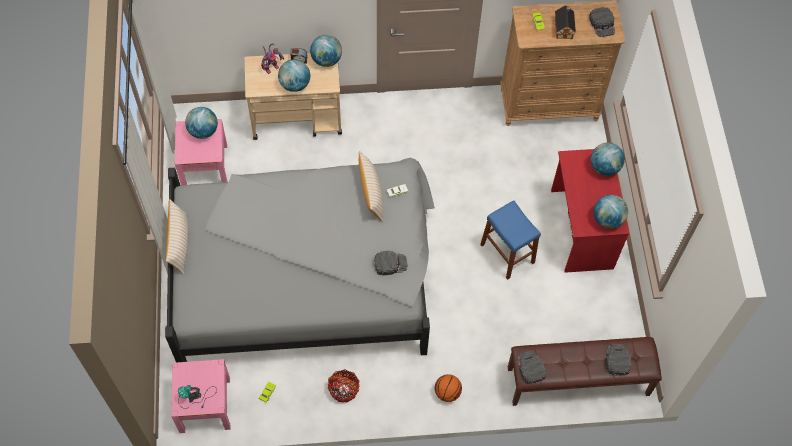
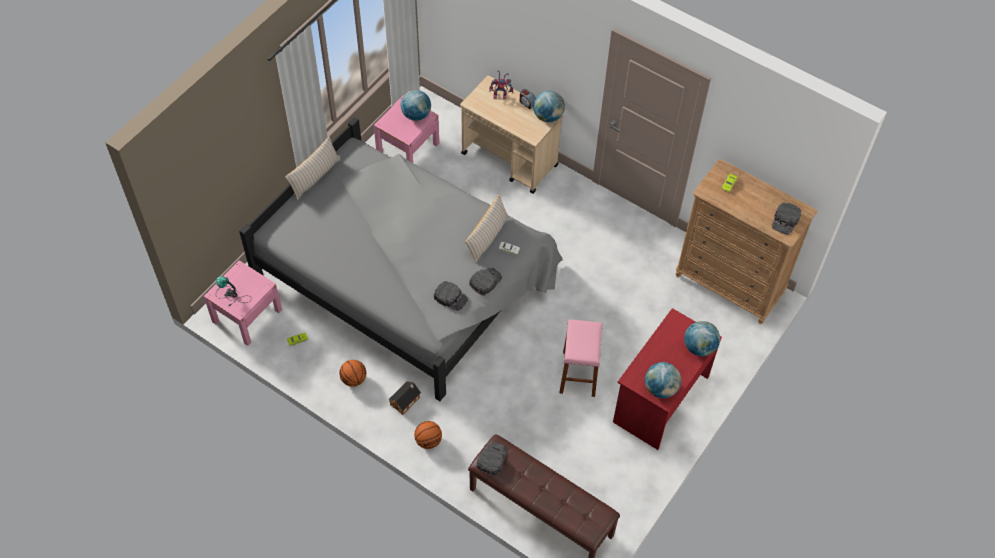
camera: 40 degrees right, 5 degrees down
(295, 84) = (505, 119): globe -> none
(343, 389) = (353, 379): basket -> basketball
(507, 253) = (578, 373): blue stool -> pink stool
(563, 27) = (747, 202): toy house -> toy house (406, 400)
(617, 360) = (569, 506): black cap -> black cap (485, 281)

